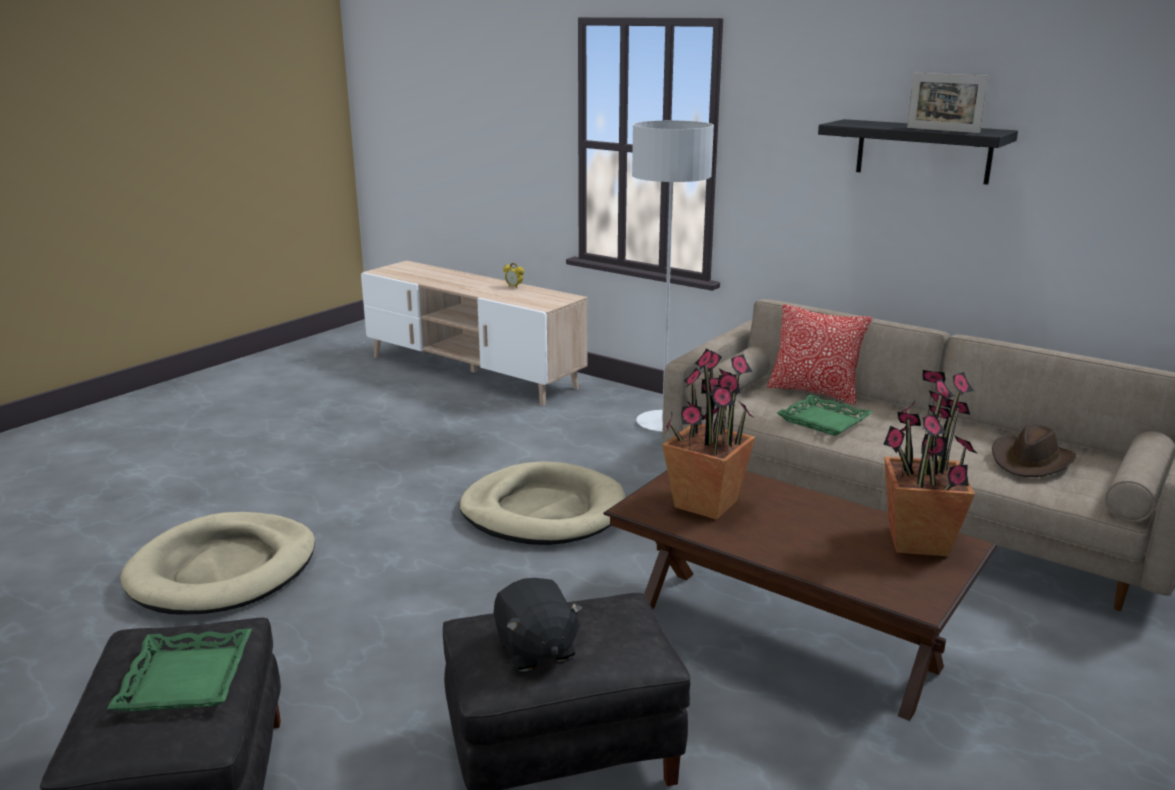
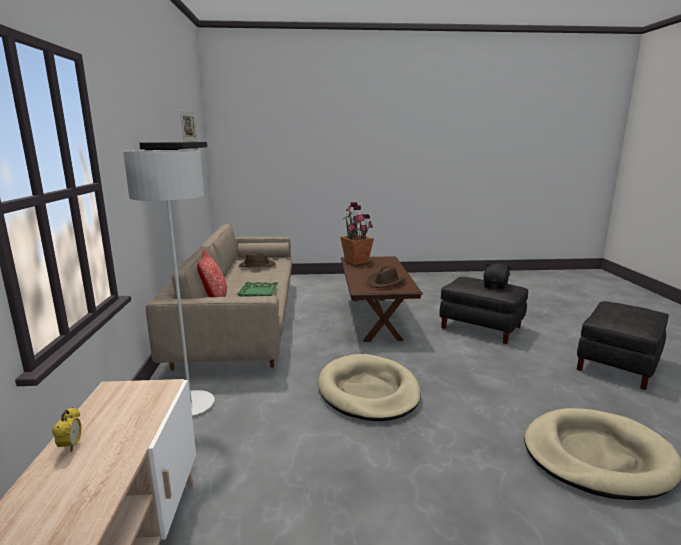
camera: 130 degrees left, 5 degrees down
(187, 679) = (619, 312): green tray -> none
(706, 503) = (386, 283): potted plant -> brown hat

